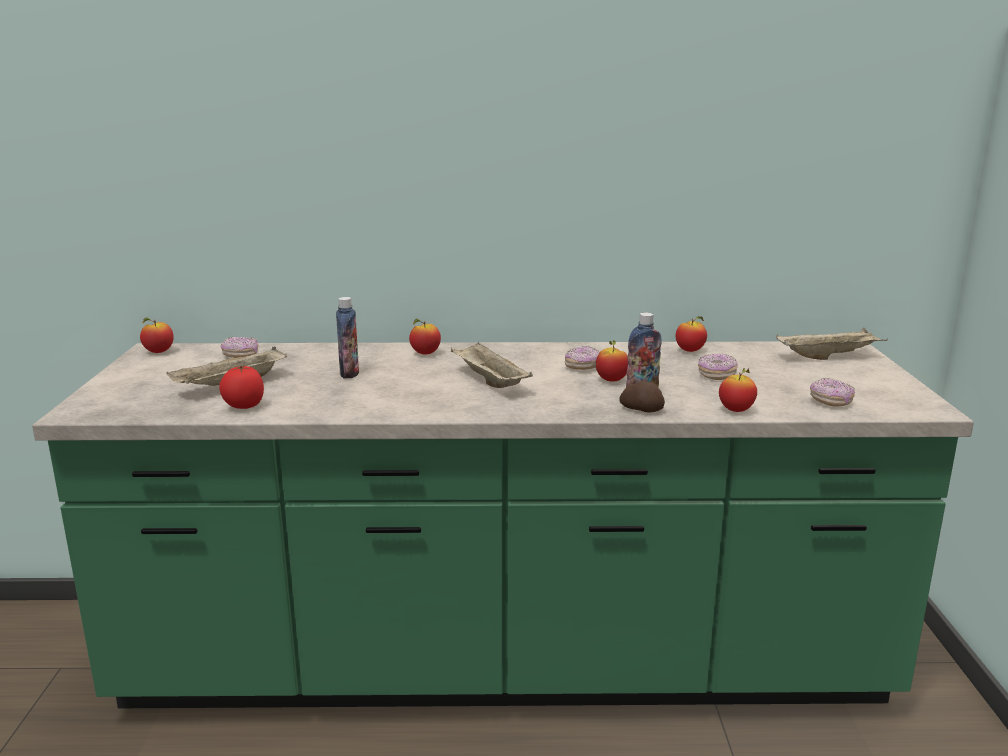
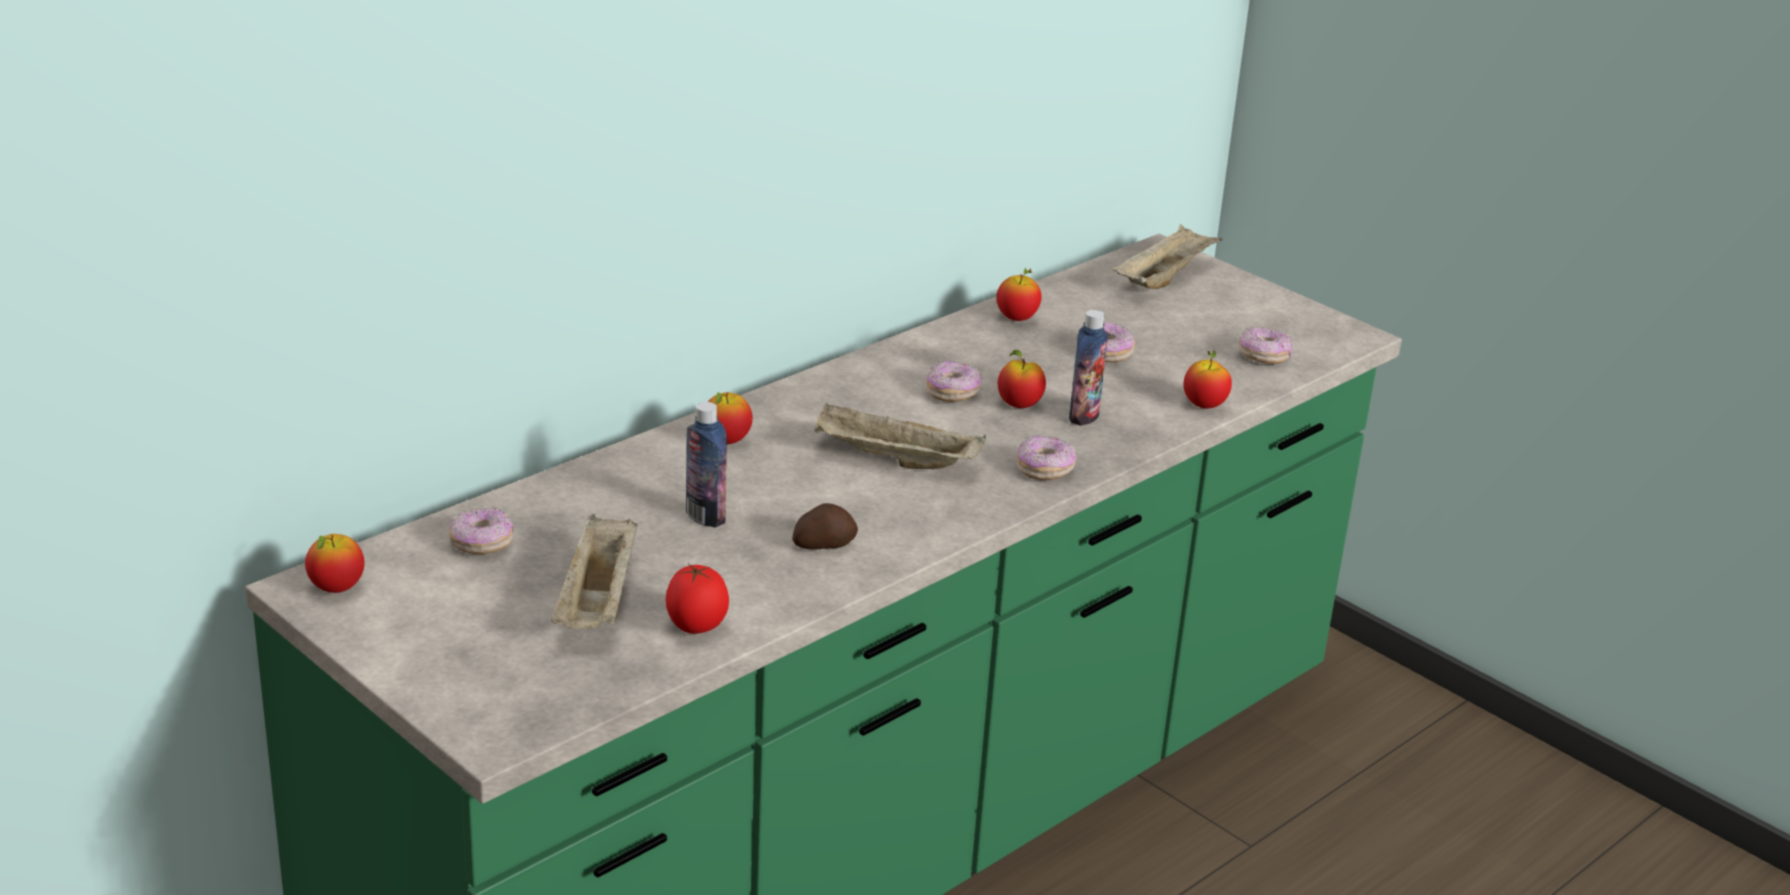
camera: 45 degrees left, 10 degrees up
(564, 407) = (1044, 470): none -> donut
(642, 409) = (1120, 441): potato -> potato (823, 544)

